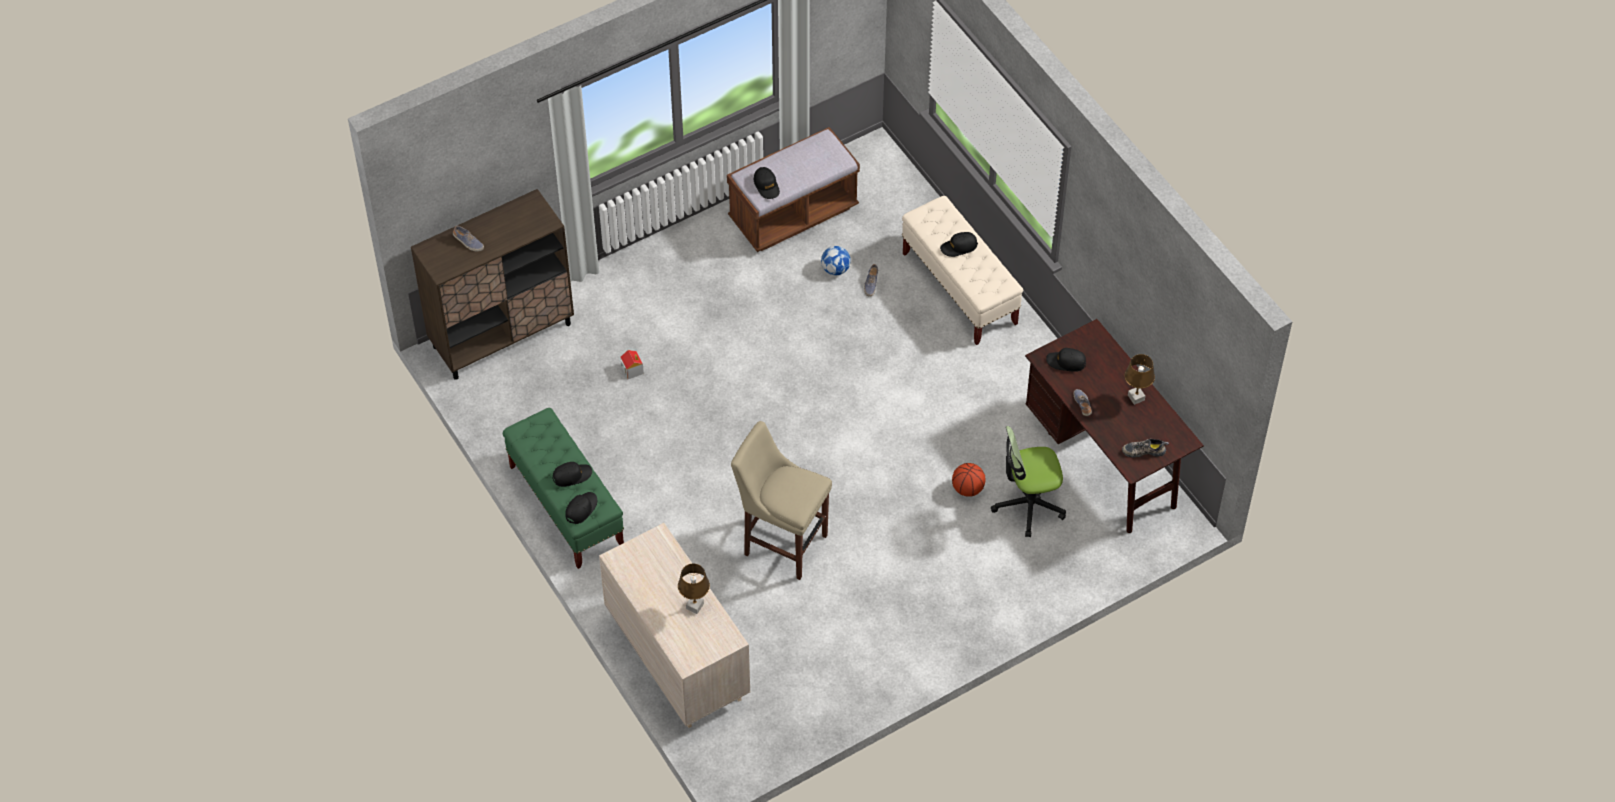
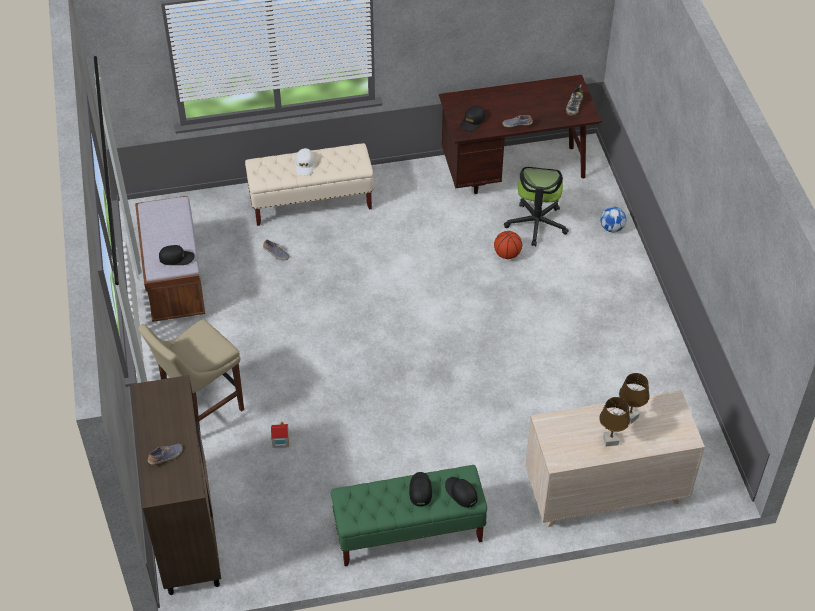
camera: 70 degrees left, 5 degrees down
(782, 543) = (512, 385): beige stool -> beige stool (201, 411)
(835, 269) = (248, 271): football -> football (612, 228)
(959, 247) = (305, 165): black cap -> white cap
(1135, 397) = (523, 95): brown table lamp -> brown table lamp (610, 441)

